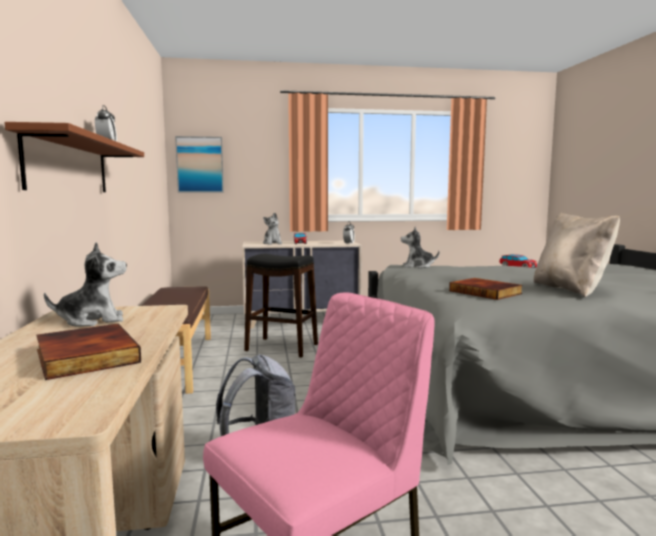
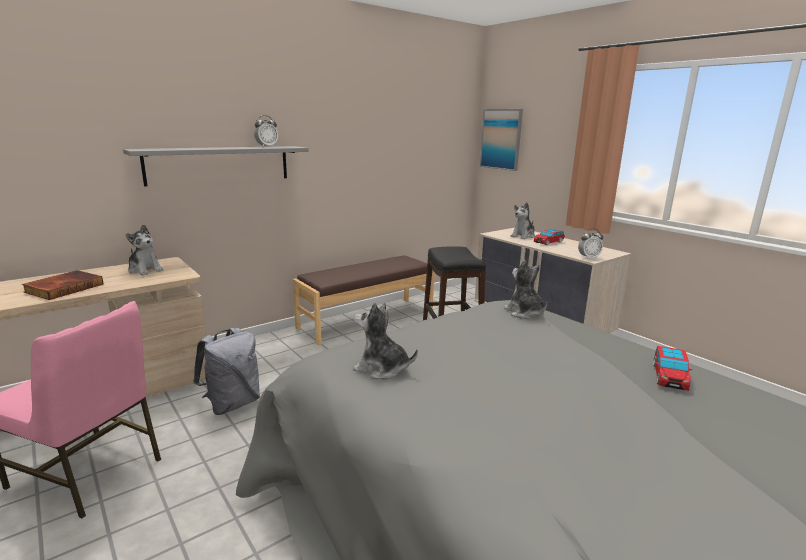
camera: 60 degrees right, 10 degrees up
(69, 166) = (219, 164): brown shelf -> grey shelf
(486, 292) = (381, 368): book -> plush toy
(571, 289) = (470, 427): beige pillow -> none

